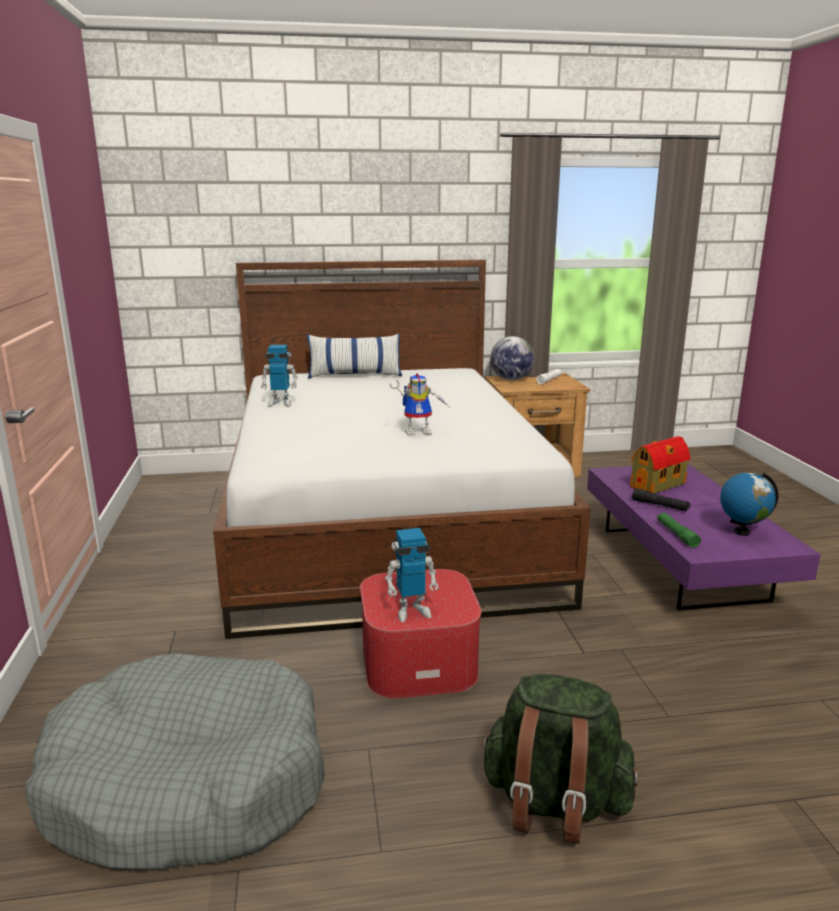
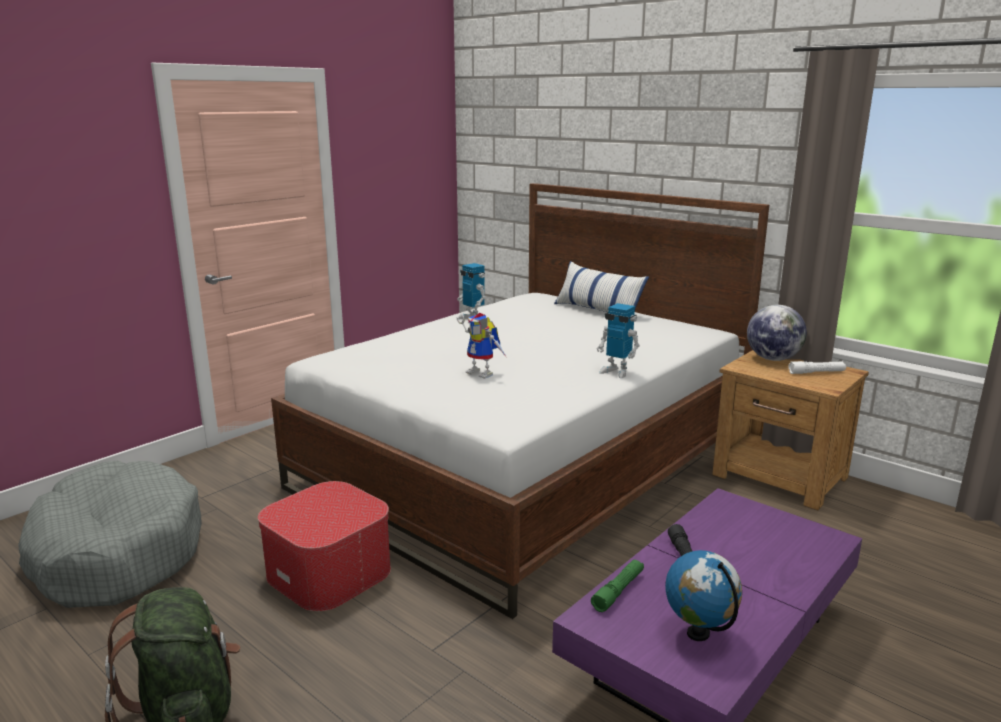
camera: 50 degrees right, 0 degrees up
(412, 611) = (298, 517): toy robot -> toy robot (616, 371)
(658, 485) = (748, 540): toy house -> none

